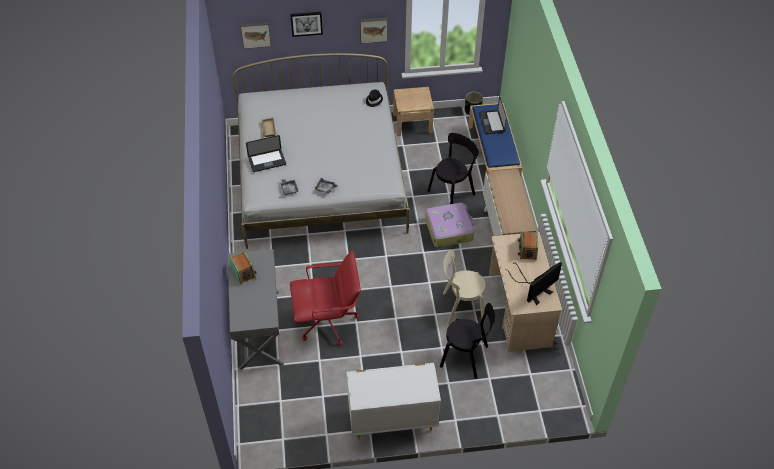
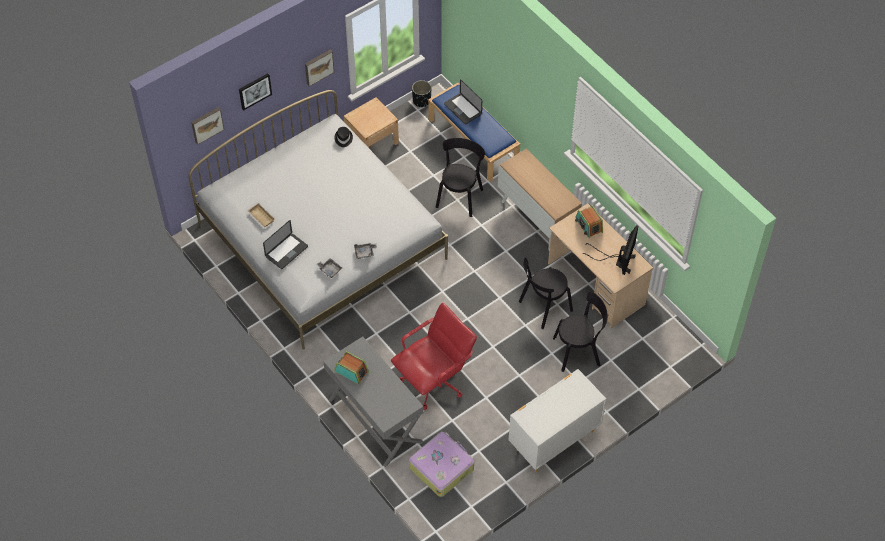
camera: 30 degrees left, 5 degrees up
(449, 229) = (482, 236): suitcase -> suitcase (441, 467)
(460, 307) = (543, 307): beige chair -> black chair

